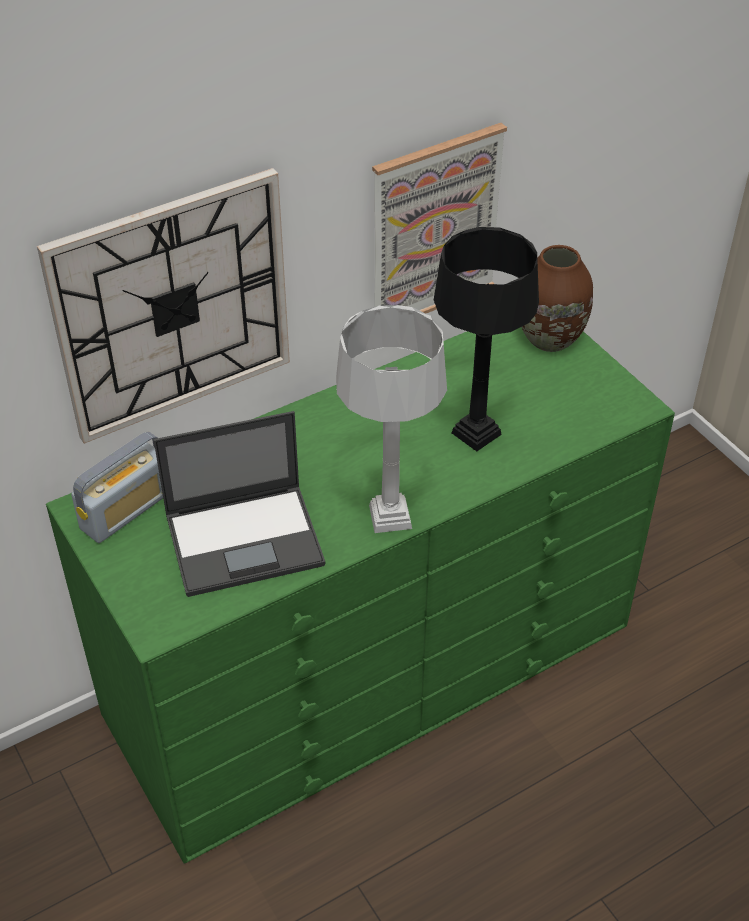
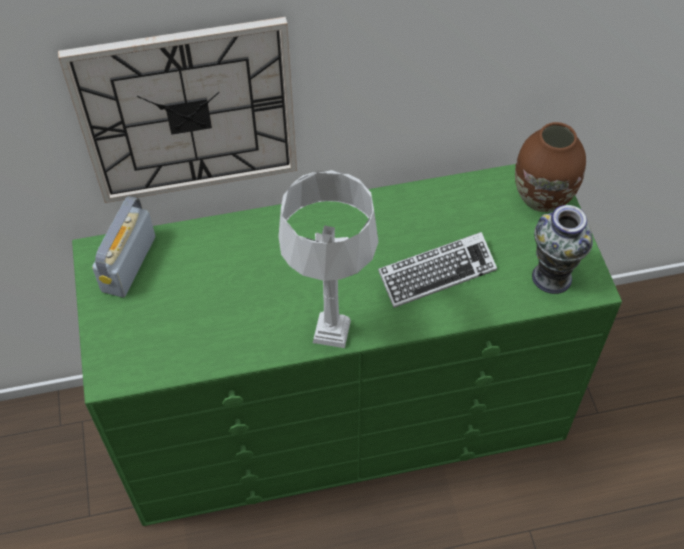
camera: 20 degrees right, 10 degrees up
(126, 510) = (128, 264): radio -> radio turned 135 degrees clockwise
(246, 539) = (209, 318): laptop -> none
(434, 228) = (449, 84): picture -> none
(475, 434) = (436, 273): black table lamp -> keyboard
(595, 408) = (551, 277): none -> vase

